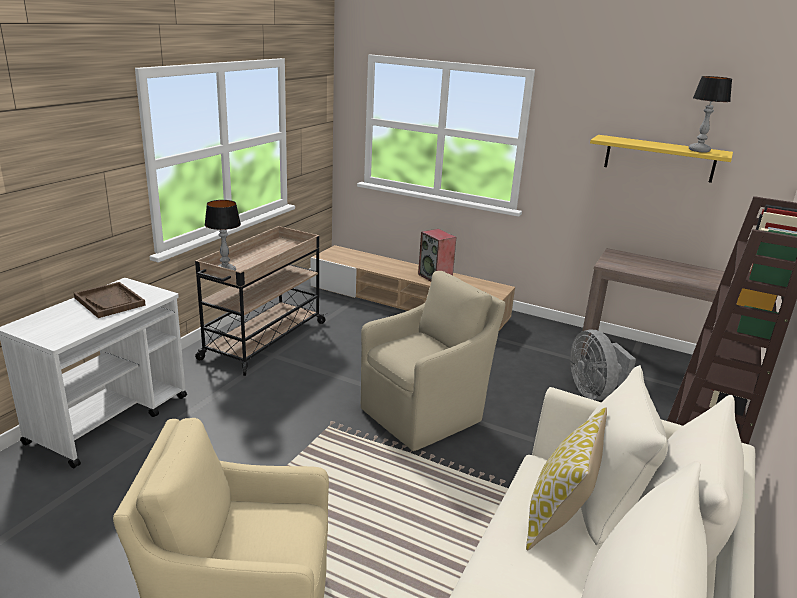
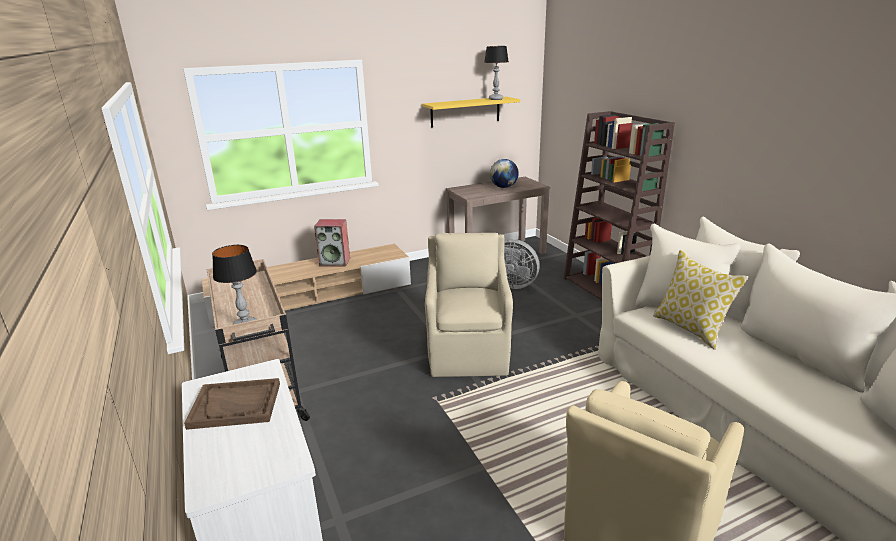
camera: 50 degrees left, 0 degrees up
(673, 272) = (503, 187): none -> globe

